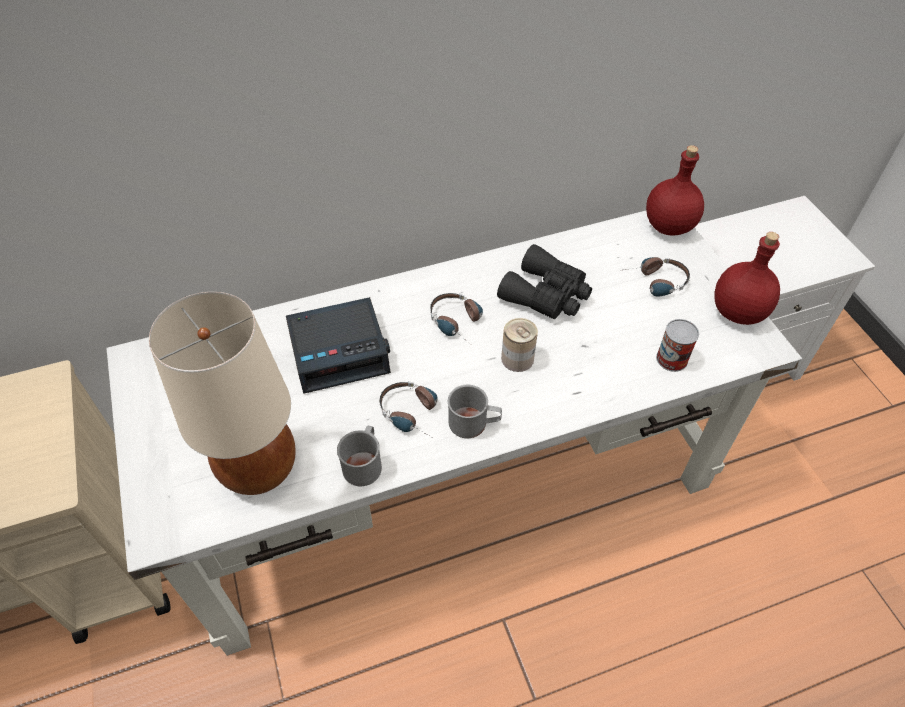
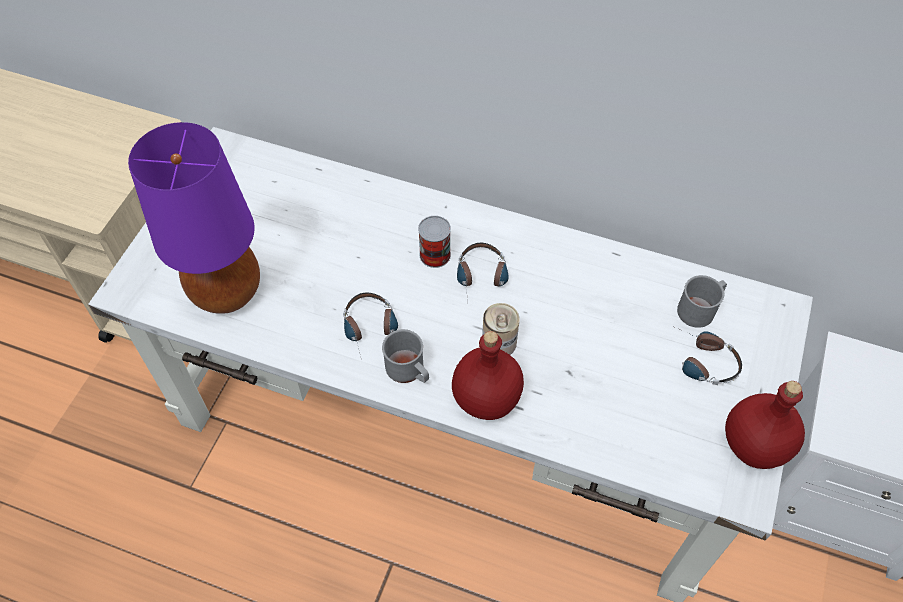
camera: 40 degrees right, 5 degrees up
(259, 468) = (227, 291): beige table lamp -> purple table lamp
(340, 351) = (366, 239): alarm clock -> none
(364, 463) = (299, 341): grey mug -> grey mug (700, 309)
(546, 295) = (583, 304): black binoculars -> none
(669, 227) = (777, 317): red bottle -> red bottle (485, 399)
(672, 359) = (637, 440): can -> can (435, 255)

